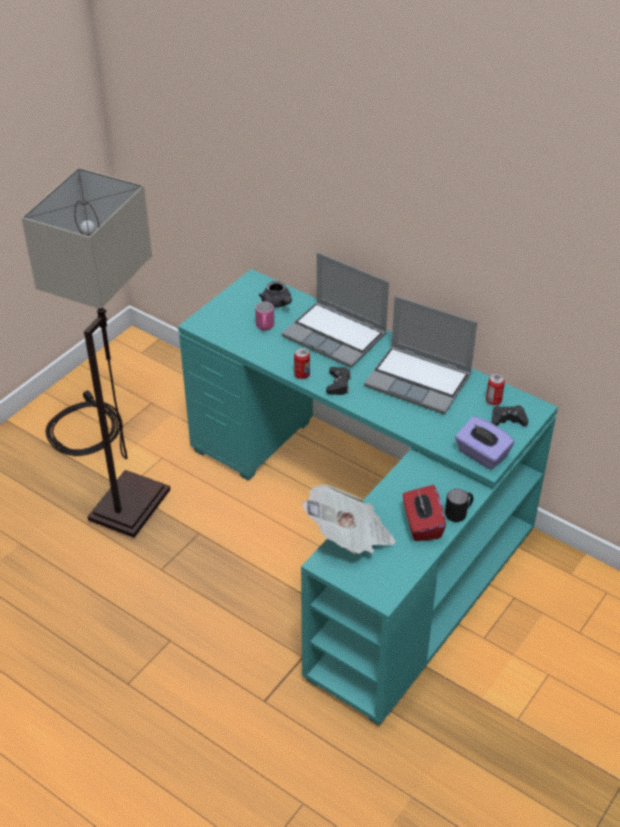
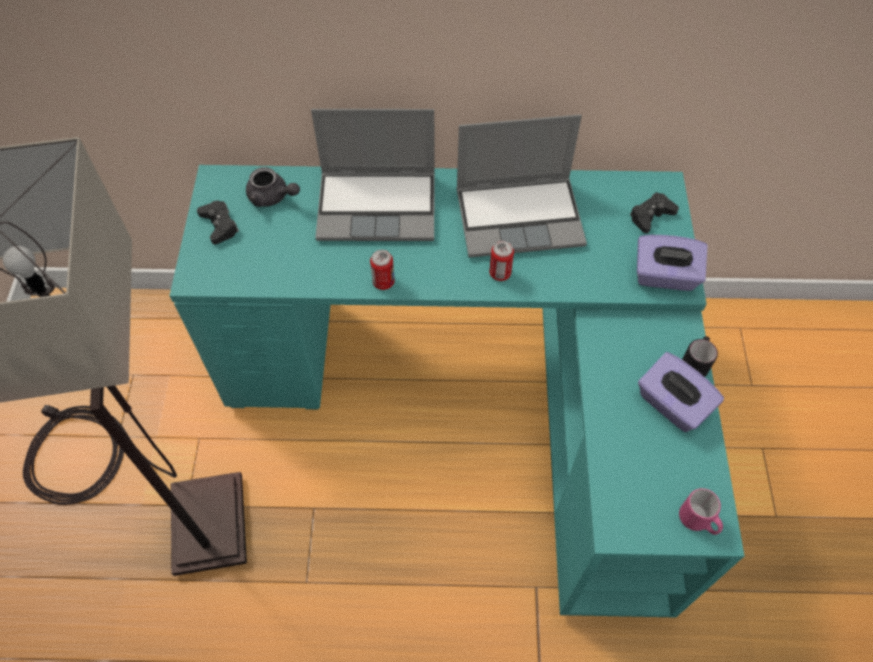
camera: 35 degrees left, 15 degrees up
(265, 328) = (284, 239): pink mug -> pink mug (698, 521)
(338, 384) = (436, 271): black game controller -> black game controller (219, 225)
(349, 536) = (612, 473): newspaper -> none
(422, 524) = (672, 404): red tissue box -> purple tissue box
(493, 401) = (616, 200): can -> can (500, 273)

